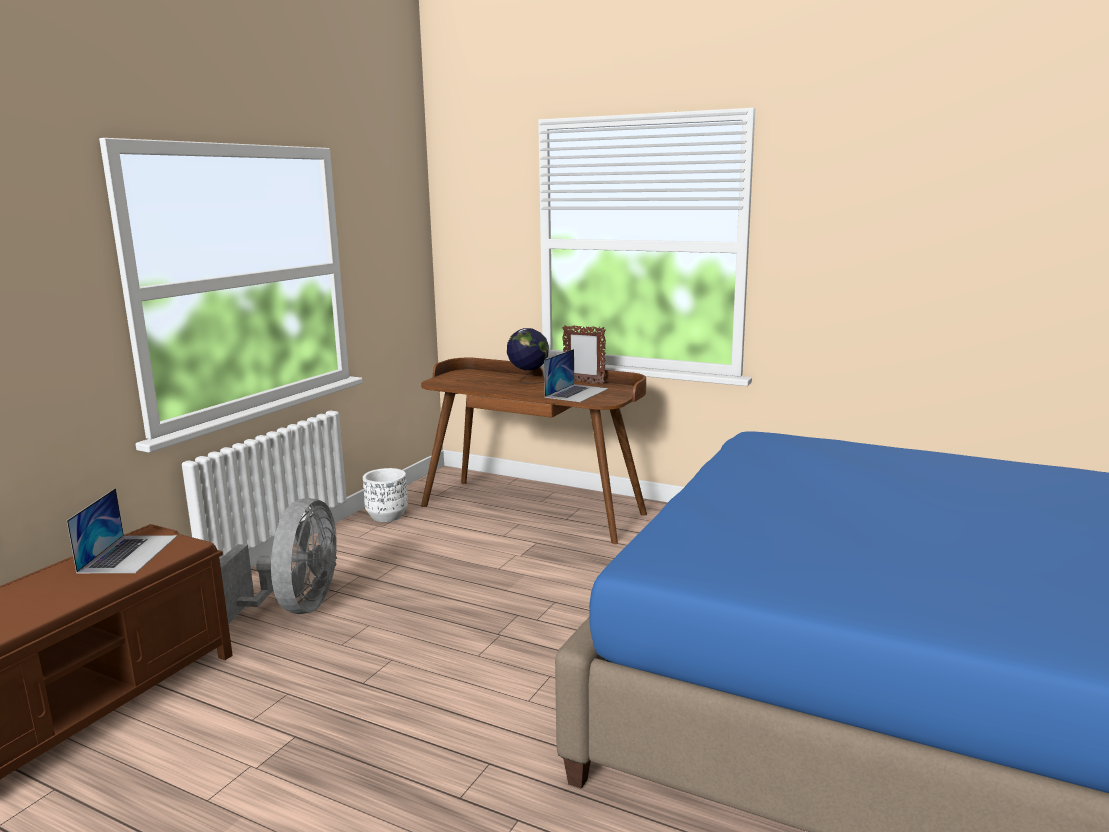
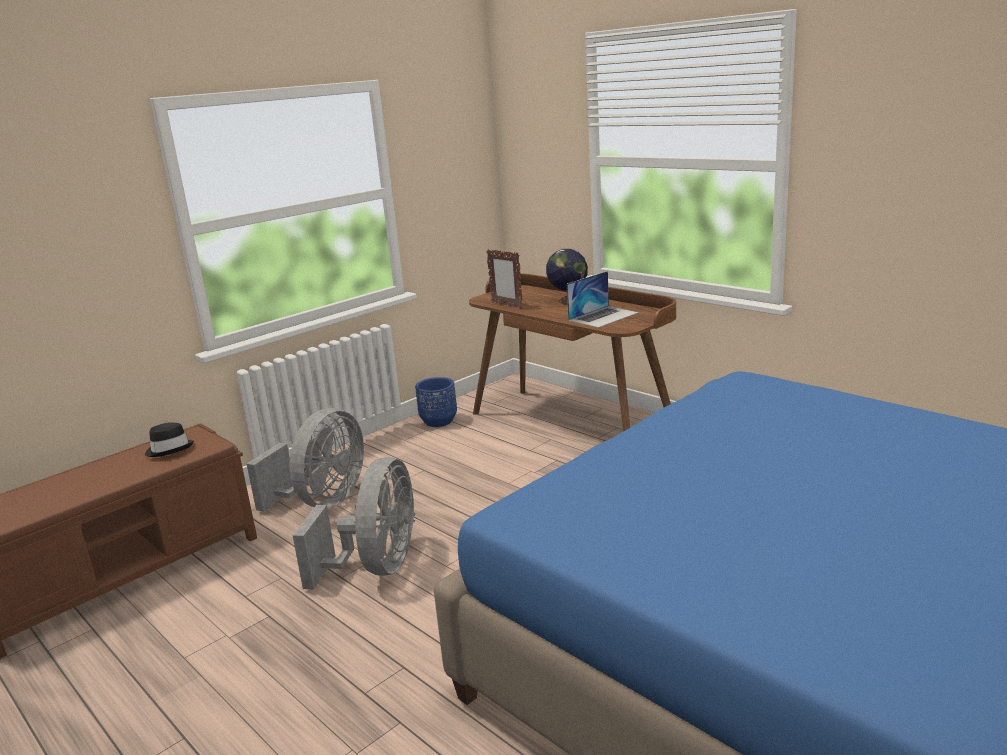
camera: 20 degrees right, 5 degrees up
(129, 553) = (169, 449): laptop -> black hat
(387, 516) = (438, 421): white planter -> blue planter
(400, 667) = (377, 567): none -> grey fan
(584, 382) = (620, 304): picture frame -> picture frame (506, 305)

